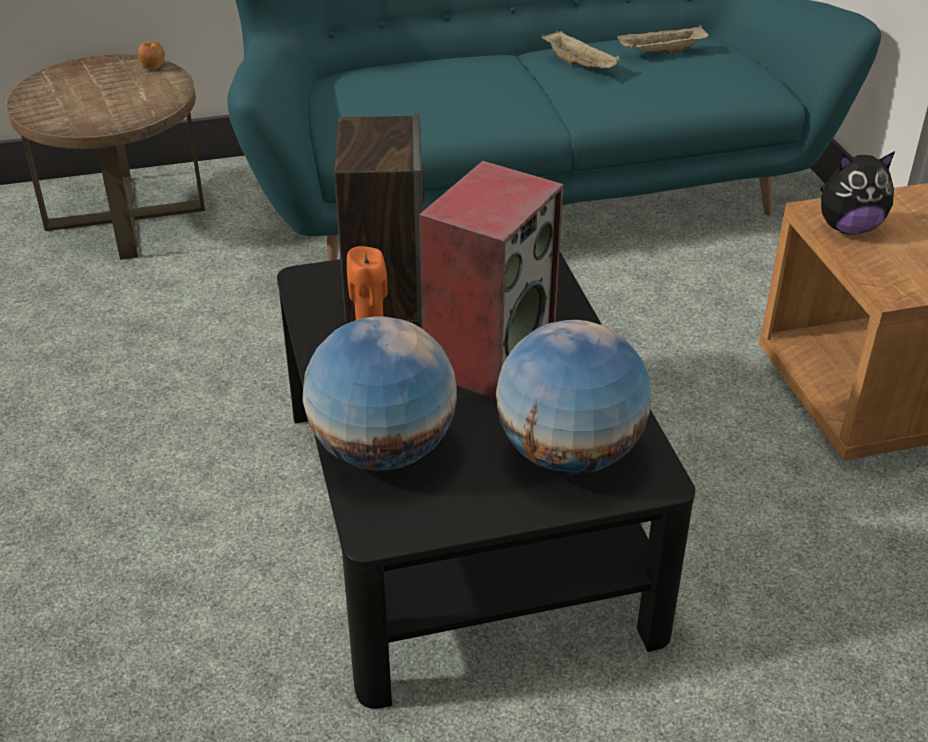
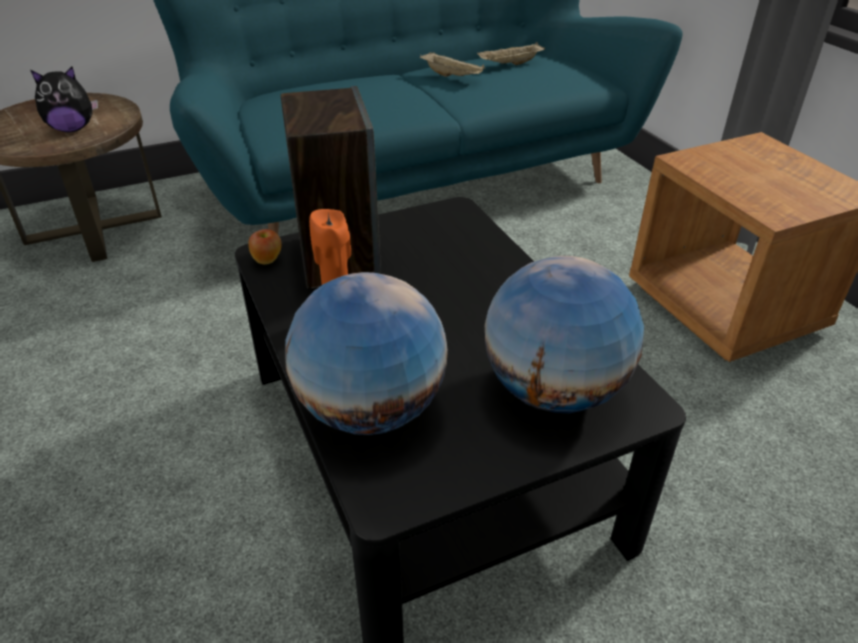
camera: 10 degrees left, 0 degrees up
(153, 67) = (103, 100): apple -> apple (267, 260)
(489, 354) = (448, 303): speaker -> none
(848, 228) = (713, 170): plush toy -> plush toy (73, 129)

